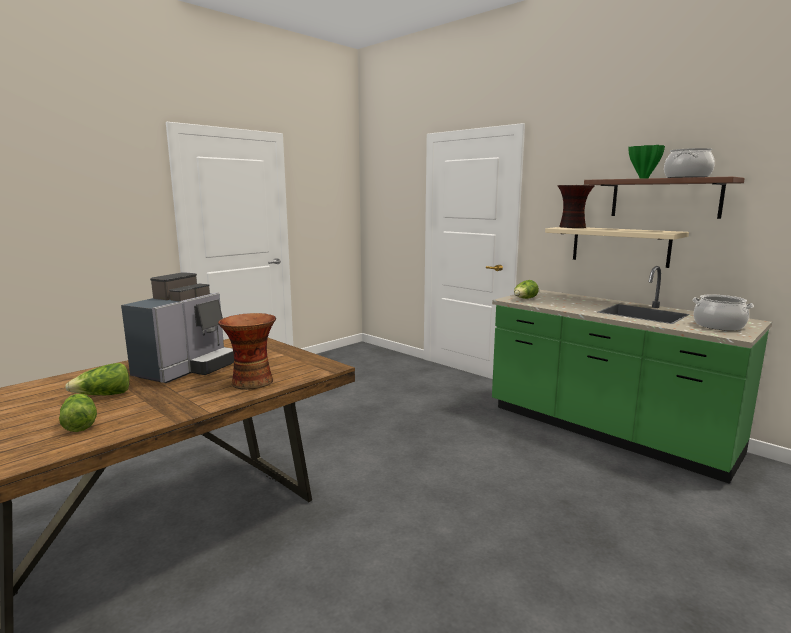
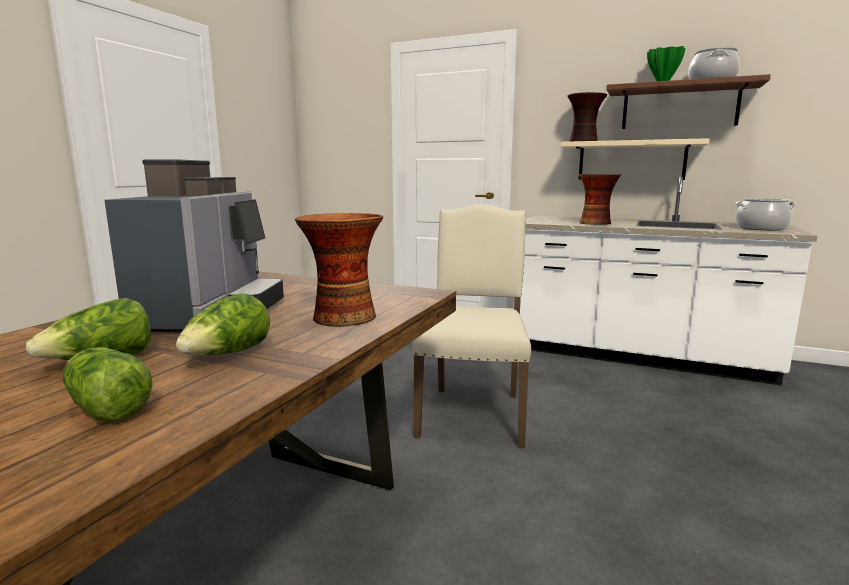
camera: 20 degrees left, 0 degrees up
(412, 458) = (473, 413): none -> beige chair
(524, 299) = (545, 221): lettuce -> lettuce (228, 355)
(564, 306) = (596, 223): none -> vase
(606, 431) = (636, 356): green counter -> white counter

